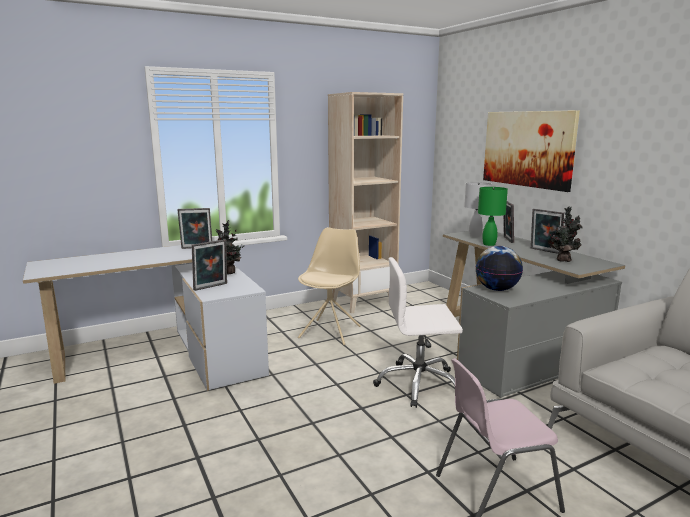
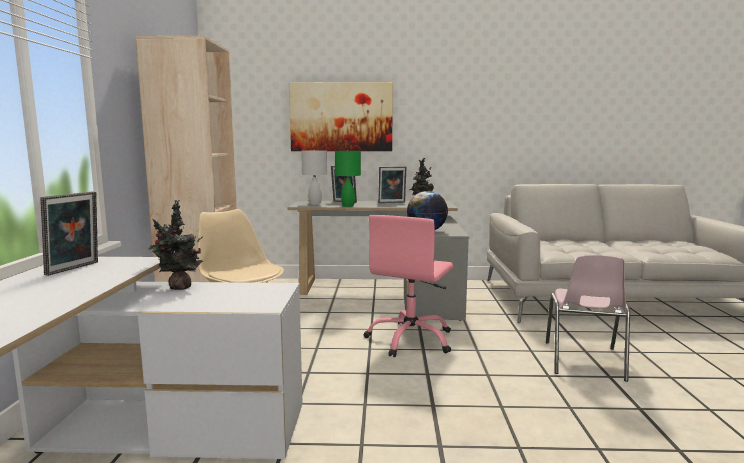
camera: 60 degrees left, 5 degrees down
(211, 287) = (227, 301): picture frame -> none
(418, 384) = (411, 339): white office chair -> pink office chair

